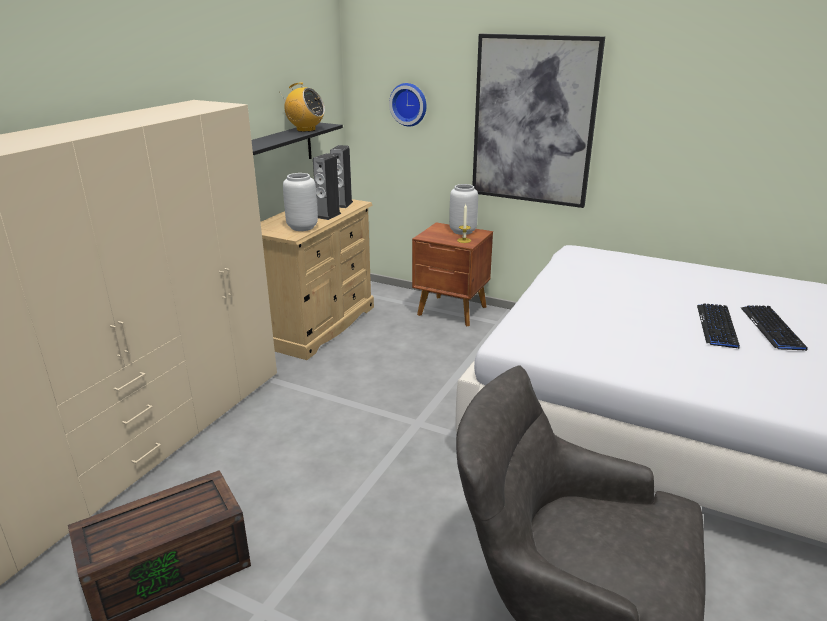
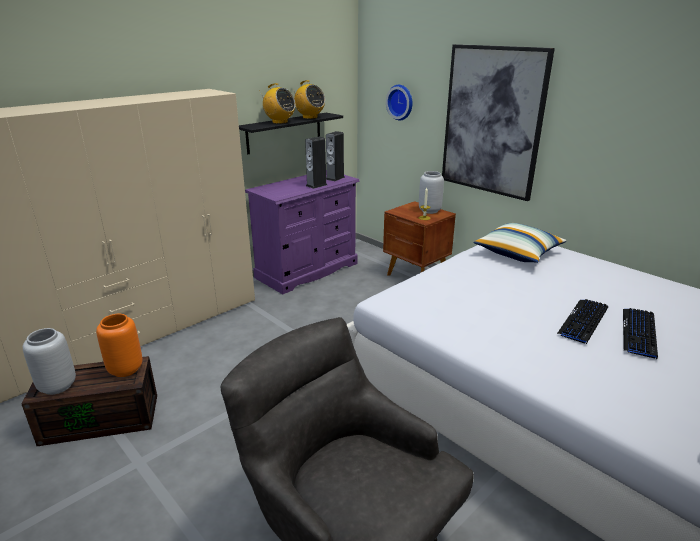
camera: 20 degrees right, 0 degrees up
(201, 493) = (126, 369): none -> orange vase
(276, 138) = (279, 122): none -> radio
(302, 227) = (289, 192): grey vase -> grey vase (57, 386)
(318, 325) = (307, 270): beige dresser -> purple dresser
(599, 266) = (518, 253): none -> pillow

